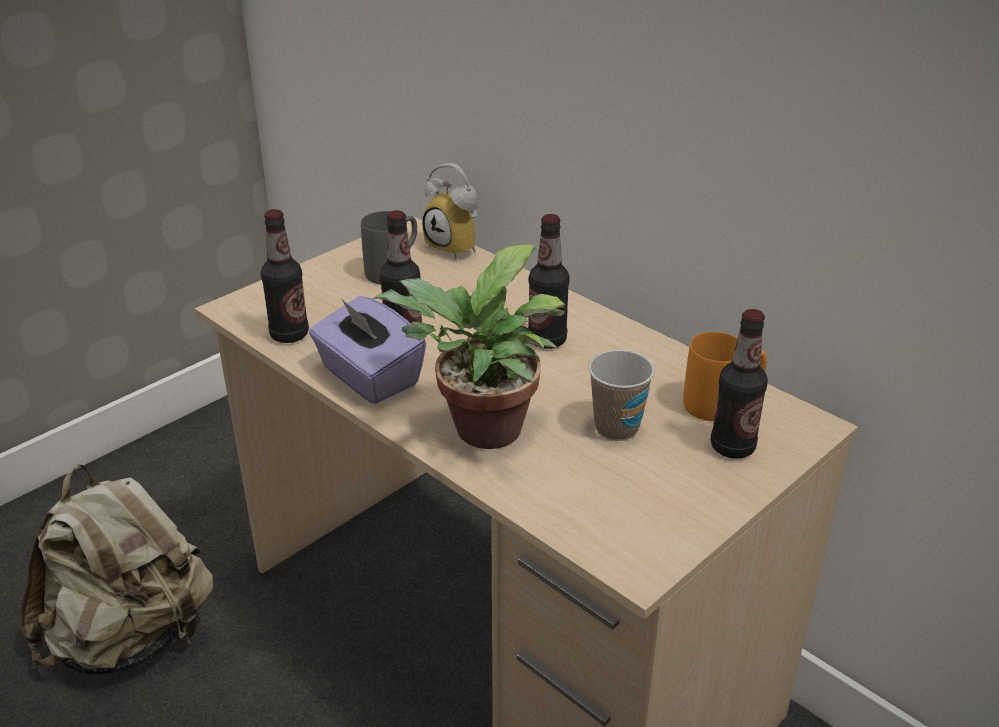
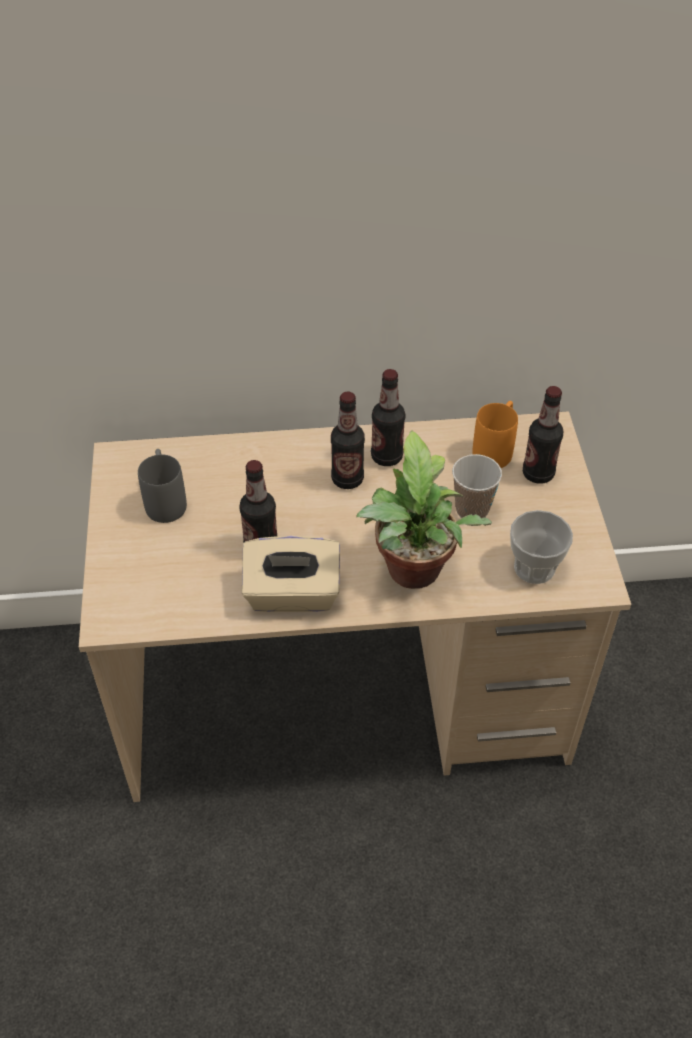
camera: 50 degrees left, 15 degrees up
(131, 638) = (116, 929): beige backpack -> none
(289, 335) = (187, 609): bottle -> bottle (386, 457)
(369, 377) = (292, 595): purple tissue box -> beige tissue box
(458, 247) = (175, 447): alarm clock -> none
(597, 507) = (534, 567): none -> cup

